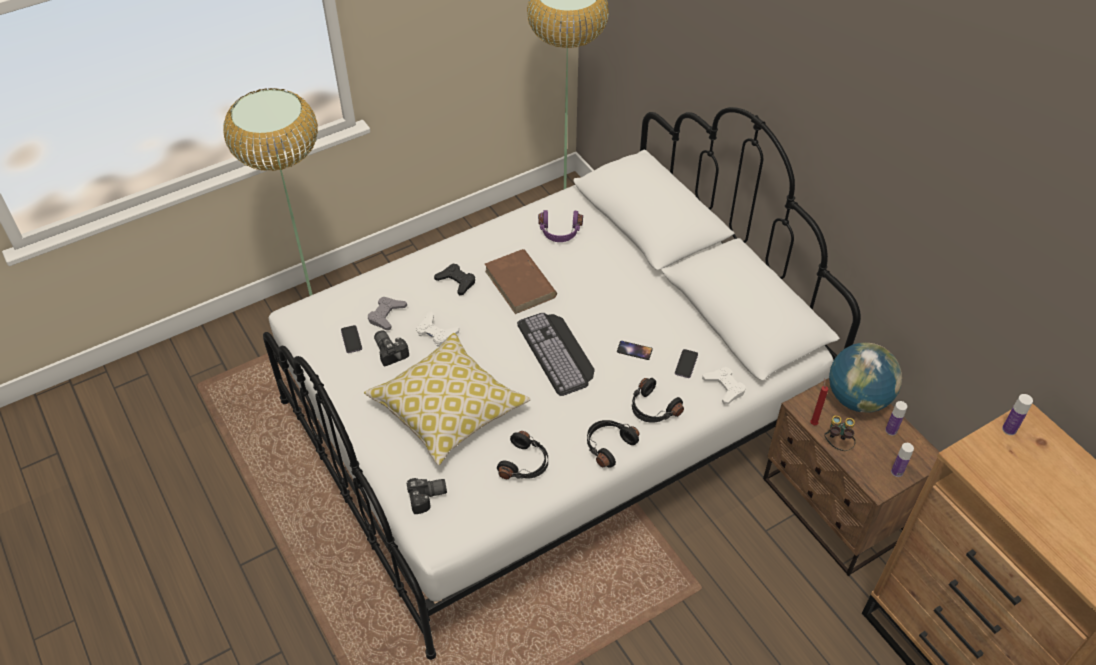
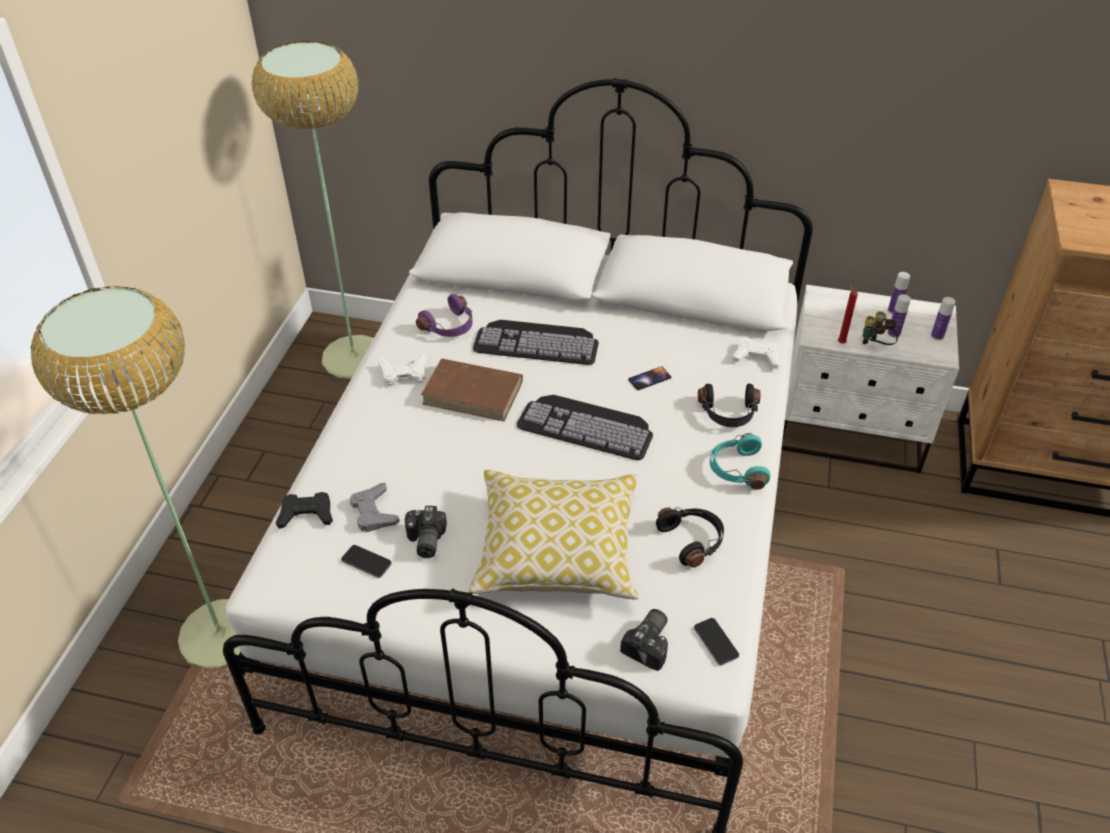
camera: 45 degrees left, 5 degrees down
(391, 350) = (424, 541): camera -> camera turned 105 degrees counterclockwise
(436, 332) = (449, 491): white game controller -> white game controller (404, 374)
(456, 281) = (406, 432): black game controller -> black game controller (306, 514)
(599, 278) = (538, 341): none -> keyboard
(608, 445) = (736, 469): black headphones -> turquoise headphones
(686, 364) = (704, 360): phone -> phone (716, 642)
(834, 509) = (850, 432): brown nightstand -> white nightstand
(857, 398) = (843, 304): globe -> none
(1009, 429) = (1070, 204): bottle -> bottle (893, 333)

